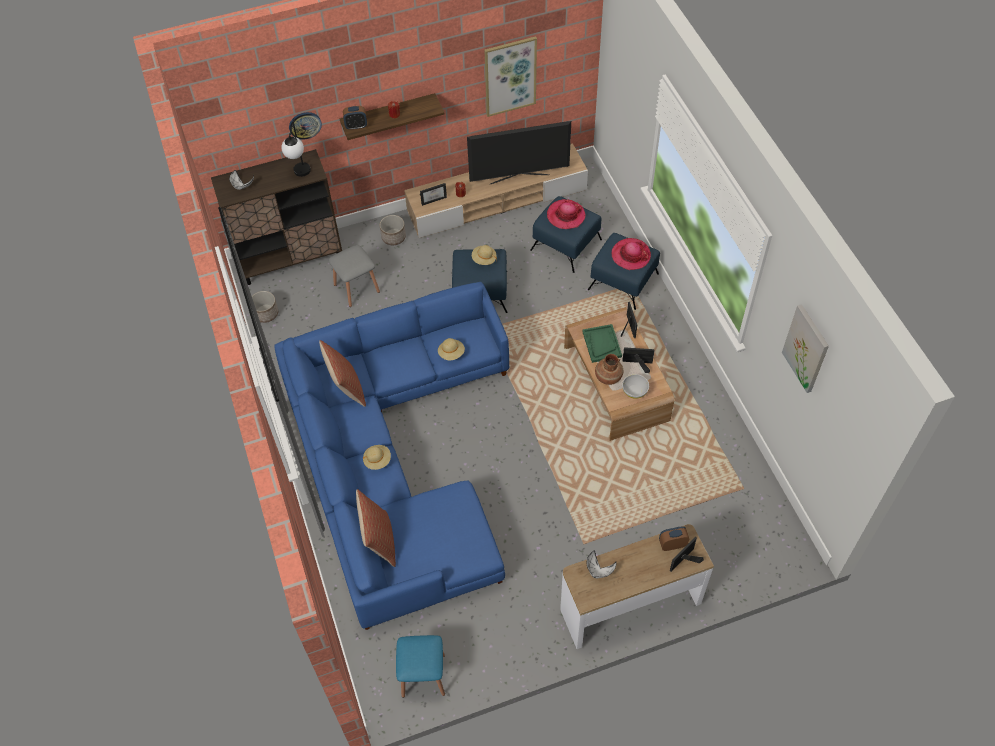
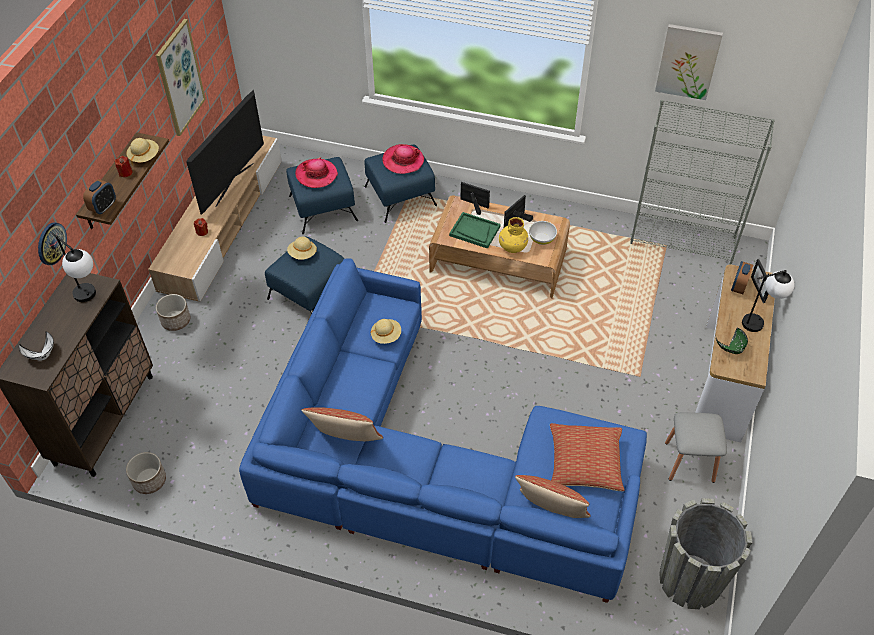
camera: 55 degrees left, 5 degrees down
(356, 288) = (203, 384): grey stool -> grey stool (689, 461)
(377, 460) = (455, 463): beige hat -> beige hat (144, 156)
(423, 675) = (690, 579): blue stool -> grey planter
(433, 199) = (185, 254): picture frame -> none
(437, 538) = (585, 463): none -> pillow
(599, 571) = (731, 348): white bowl -> green bowl
(608, 377) = (512, 247): brown vase -> yellow vase
(647, 578) = (760, 321): none -> table lamp
(761, 498) = (683, 240): none -> grey bookcase

